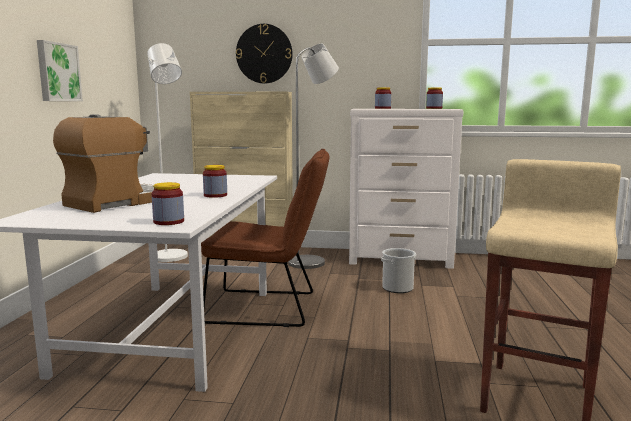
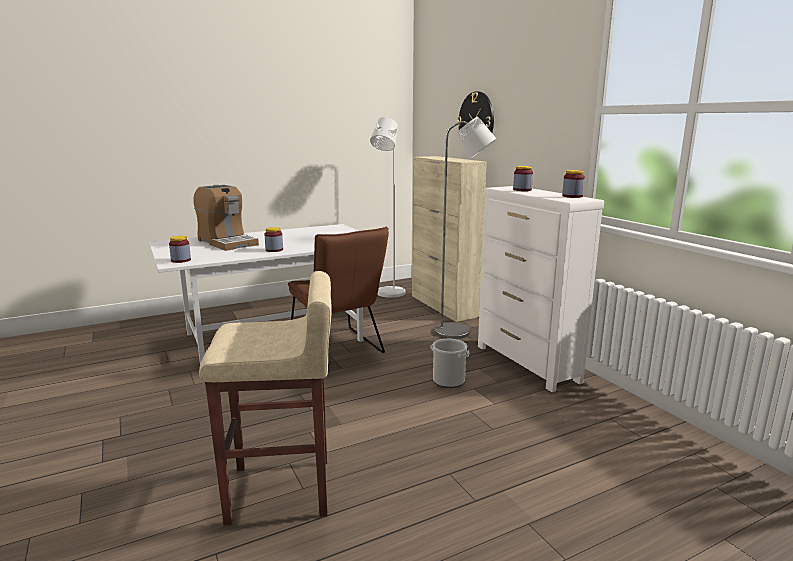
camera: 55 degrees right, 5 degrees up
(57, 72) = (304, 144): picture -> none
(118, 202) = (227, 242): coffee machine -> coffee machine turned 45 degrees clockwise

